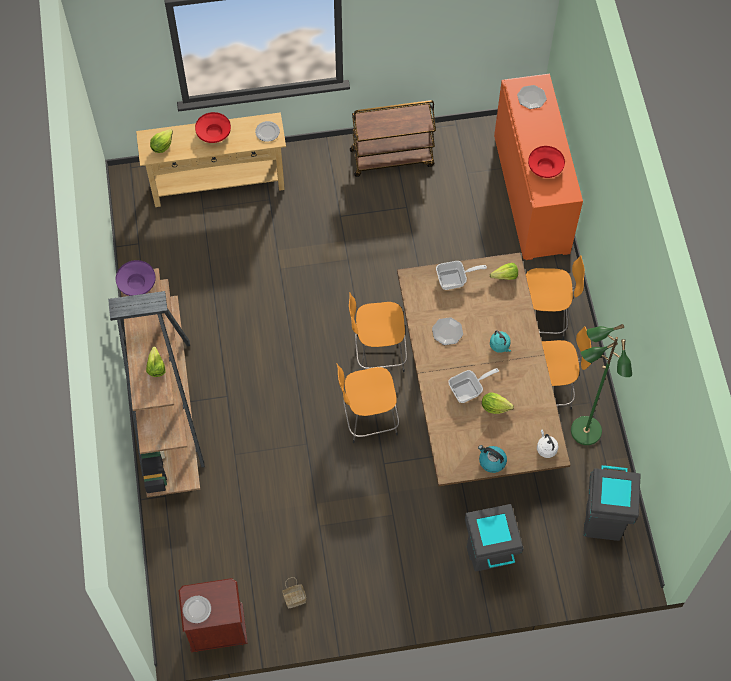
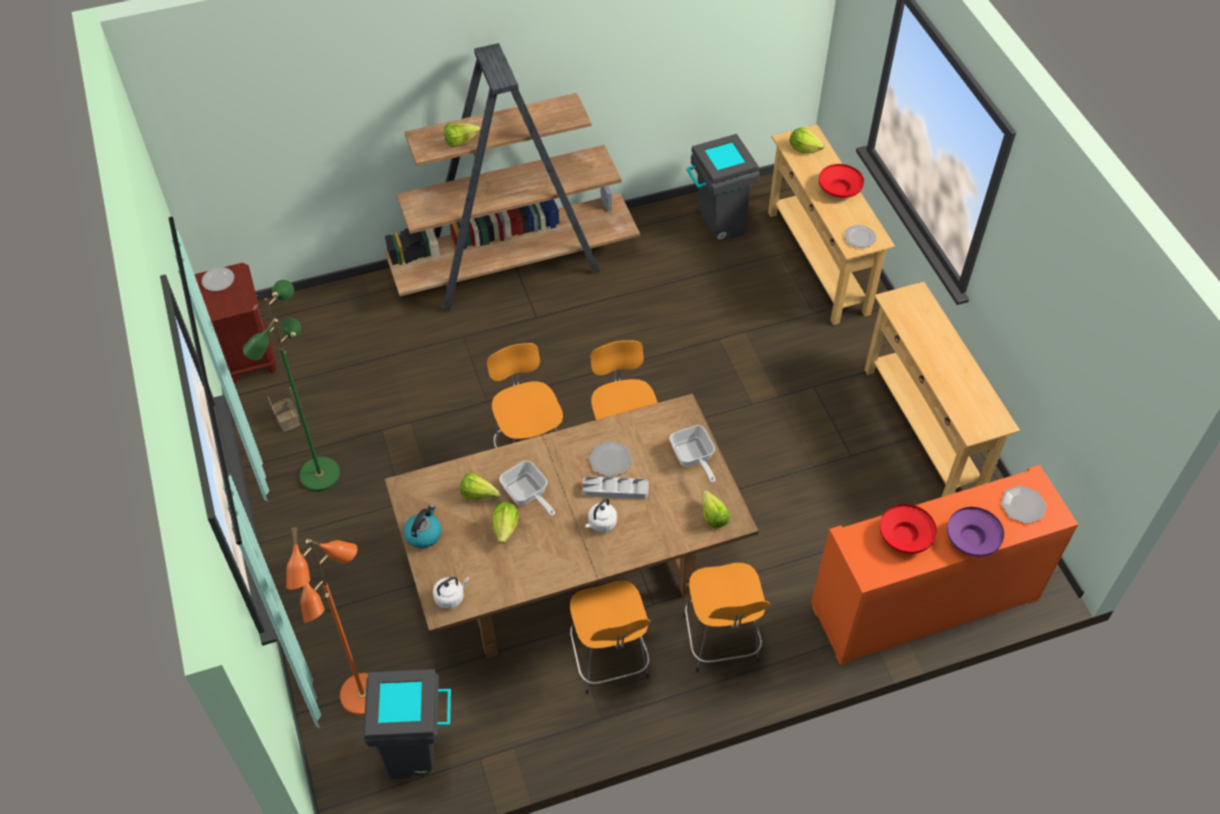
camera: 80 degrees right, 10 degrees down
(137, 283) = (566, 108): purple bowl -> purple bowl (971, 539)
(392, 157) = (923, 429): brown cart -> beige console table
(465, 419) = (481, 496): none -> lettuce
(473, 332) = (615, 490): none -> grey tray
(488, 561) = (348, 617): grey trash can -> grey trash can (716, 228)
(500, 346) = (601, 523): turquoise kettle -> white kettle
(554, 554) = (364, 696): none -> orange floor lamp
(585, 431) = (554, 716): green floor lamp -> green floor lamp (319, 474)

